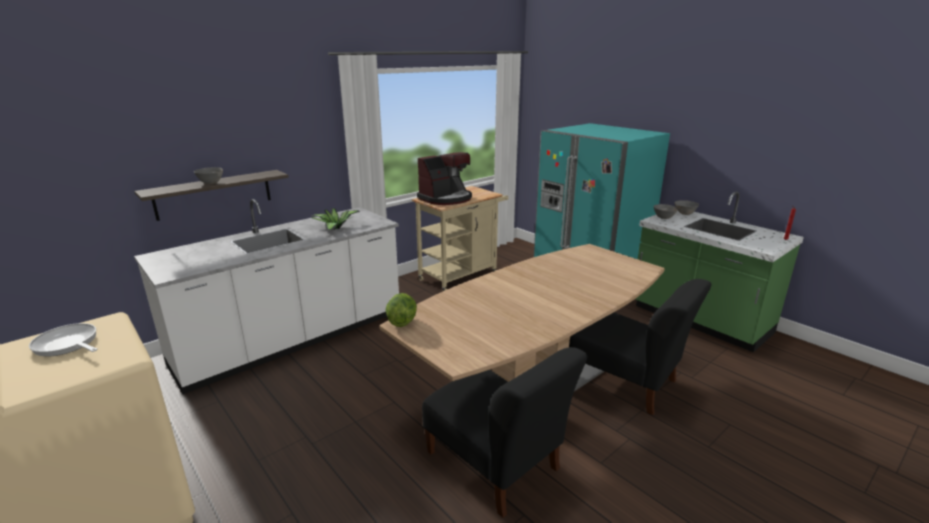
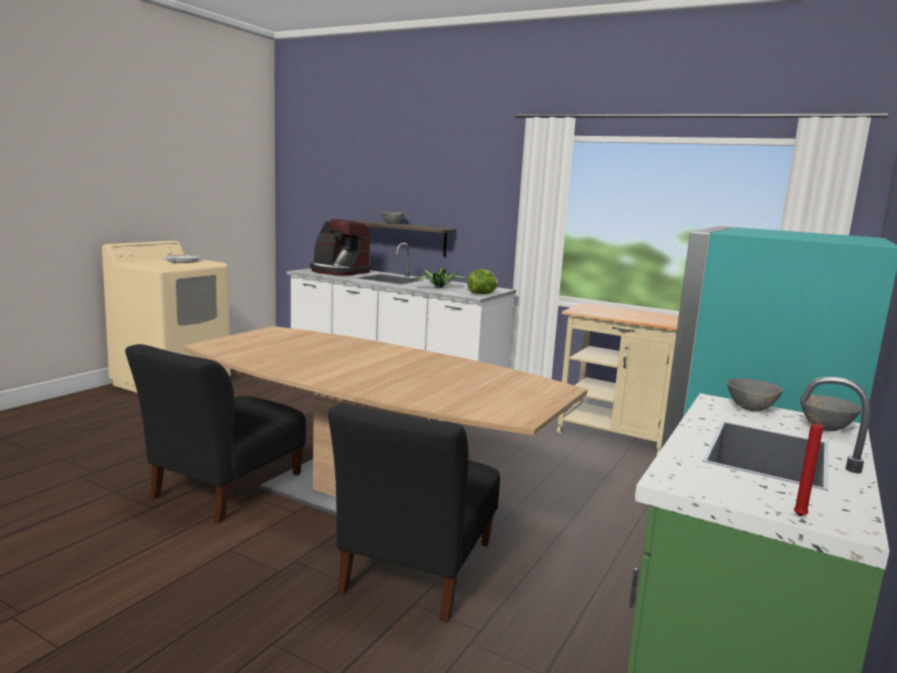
camera: 70 degrees right, 10 degrees down
(401, 321) = (280, 330): lettuce -> lettuce (482, 294)
(446, 198) = (609, 311): coffee machine -> coffee machine (338, 271)

